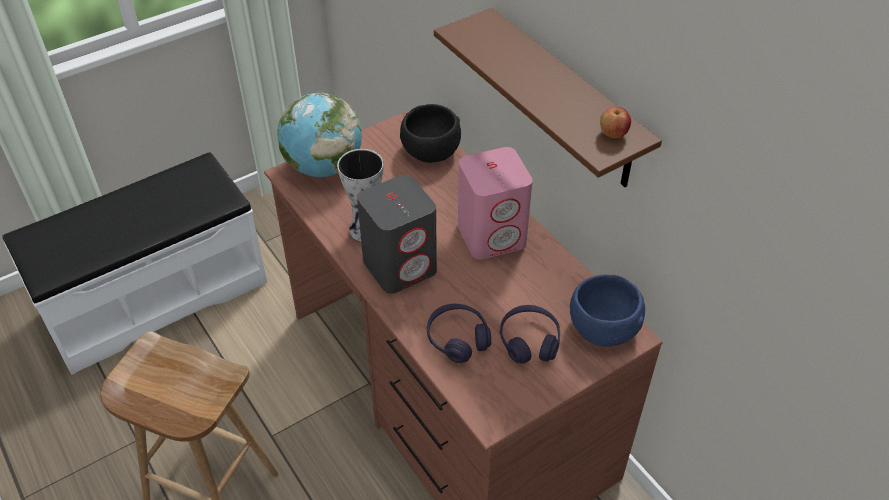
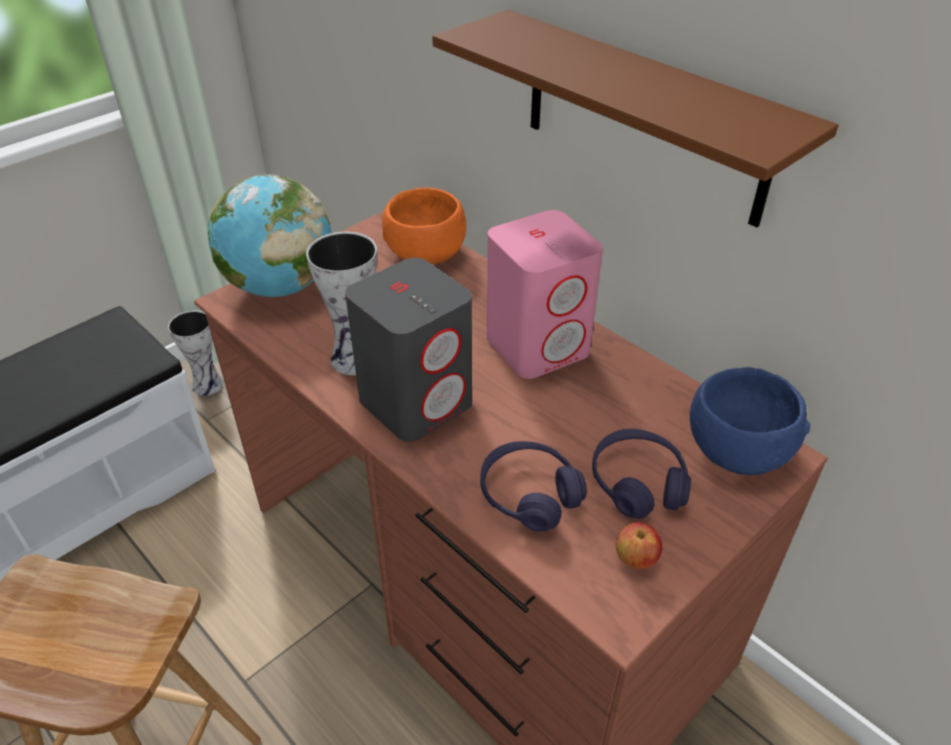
camera: 10 degrees left, 5 degrees down
(269, 212) = (209, 384): none -> vase
(429, 151) = (424, 253): black bowl -> orange bowl
(613, 134) = (761, 122): apple -> apple (635, 559)

